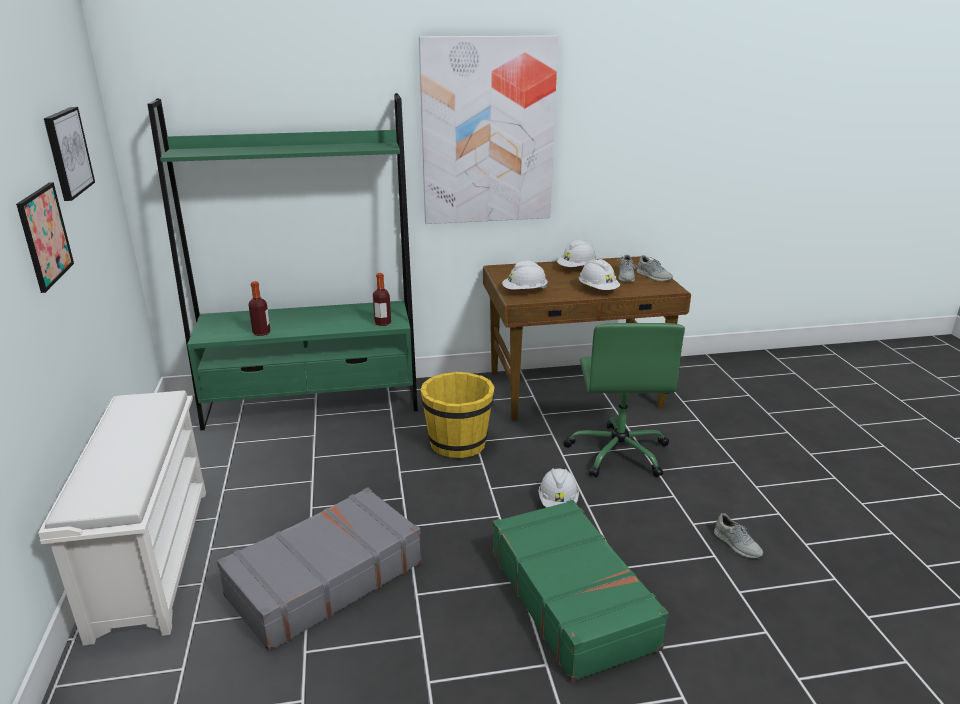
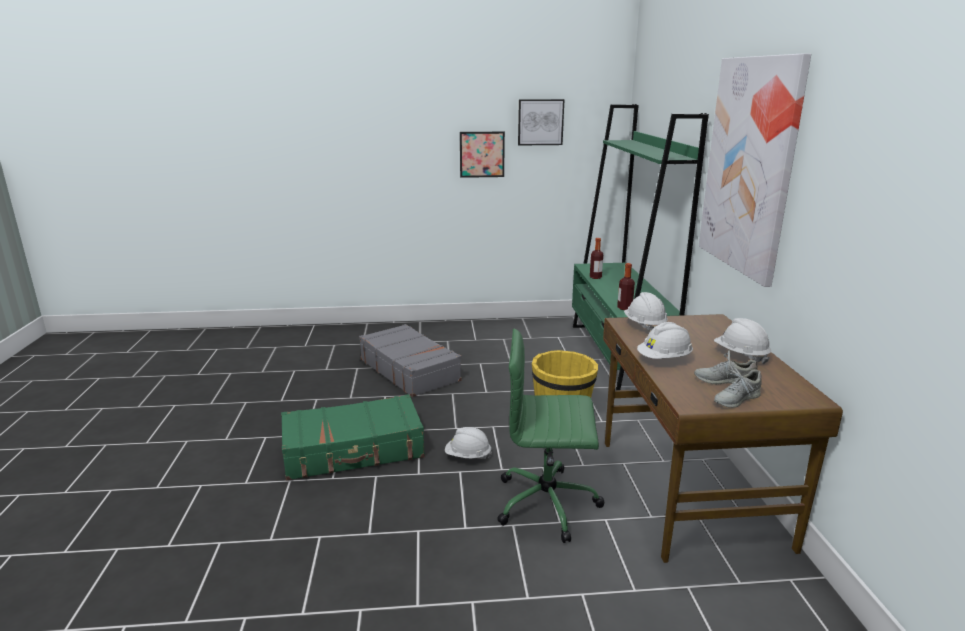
camera: 95 degrees right, 5 degrees down
(151, 557) = (444, 329): white shoe rack -> none
(737, 545) = (378, 553): grey shoe -> none

